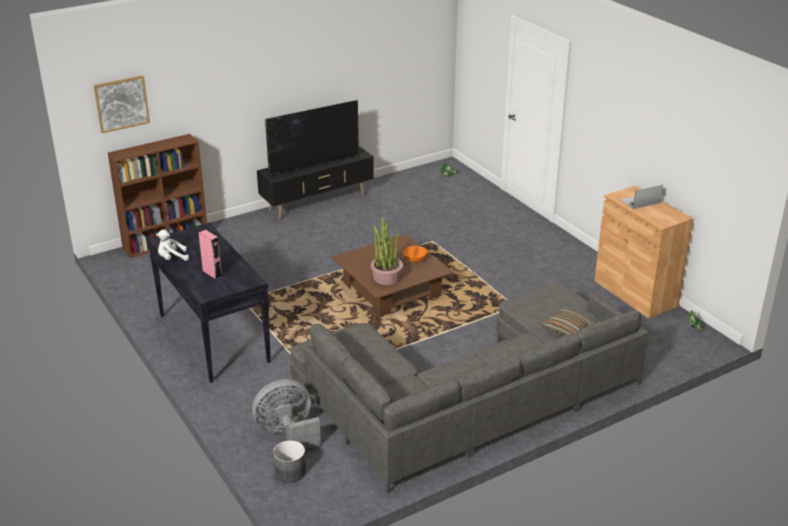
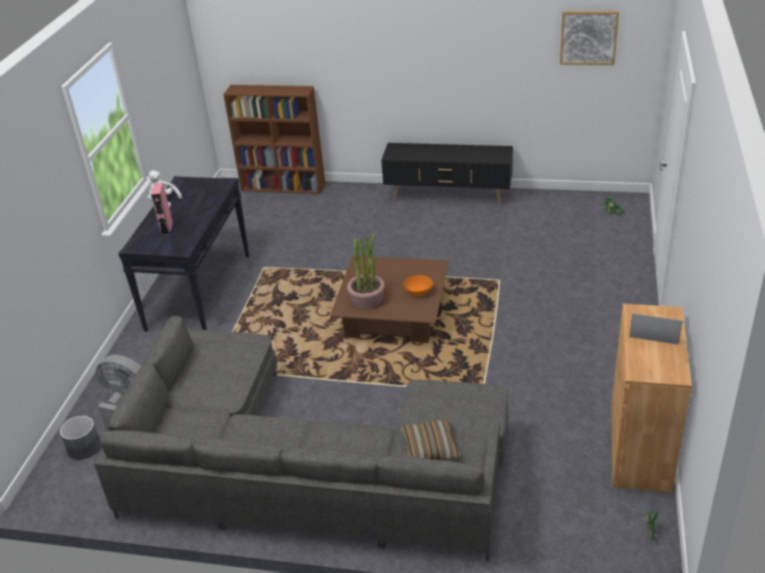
camera: 45 degrees right, 5 degrees up
(121, 103) = (245, 40): picture -> picture (588, 37)
(314, 166) = (441, 155): television -> none

